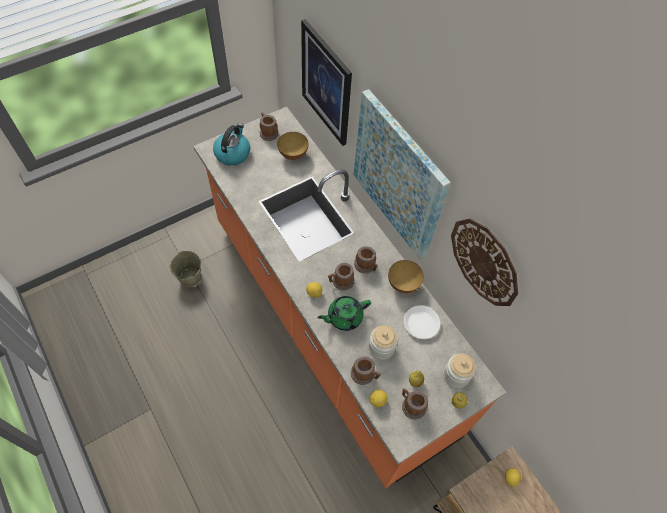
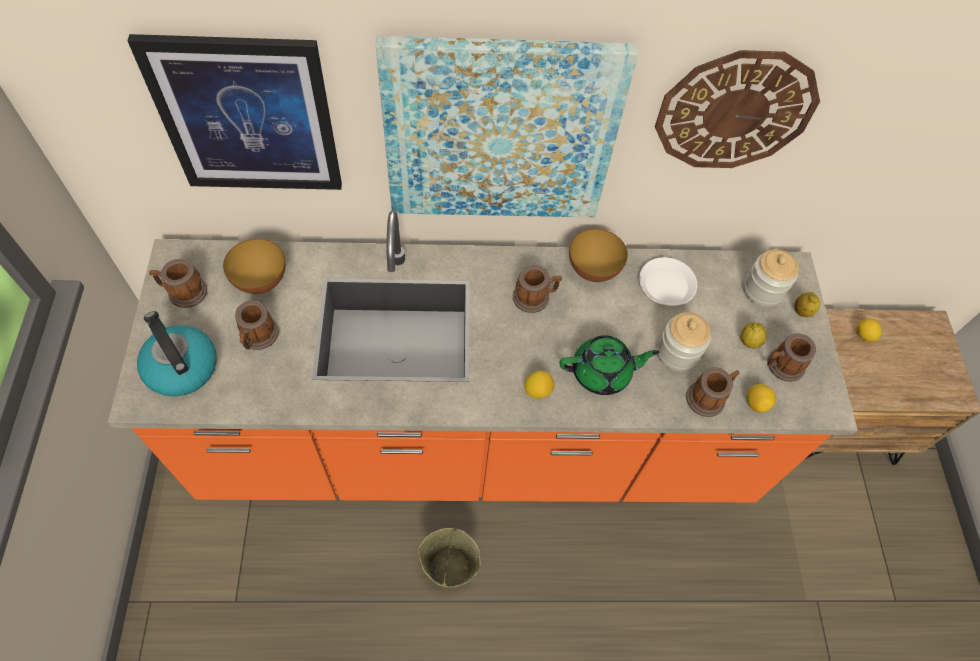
camera: 60 degrees left, 0 degrees up
(190, 277) = (258, 605): beige bucket -> beige bucket (448, 568)
(340, 281) = (540, 344): mug -> mug (258, 337)
(344, 317) = (602, 372): green teapot -> green teapot turned 105 degrees counterclockwise

